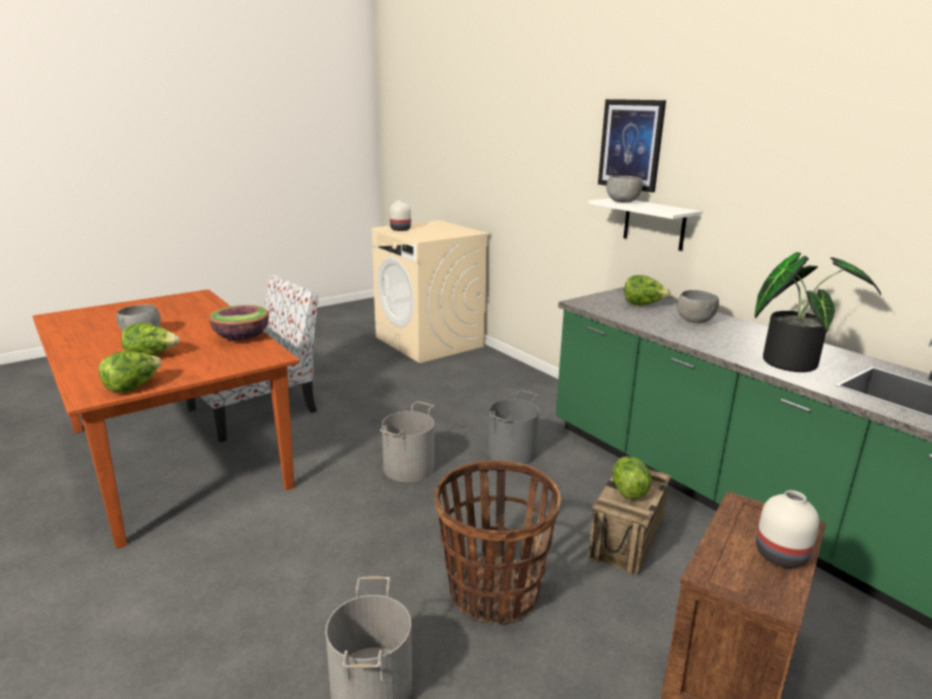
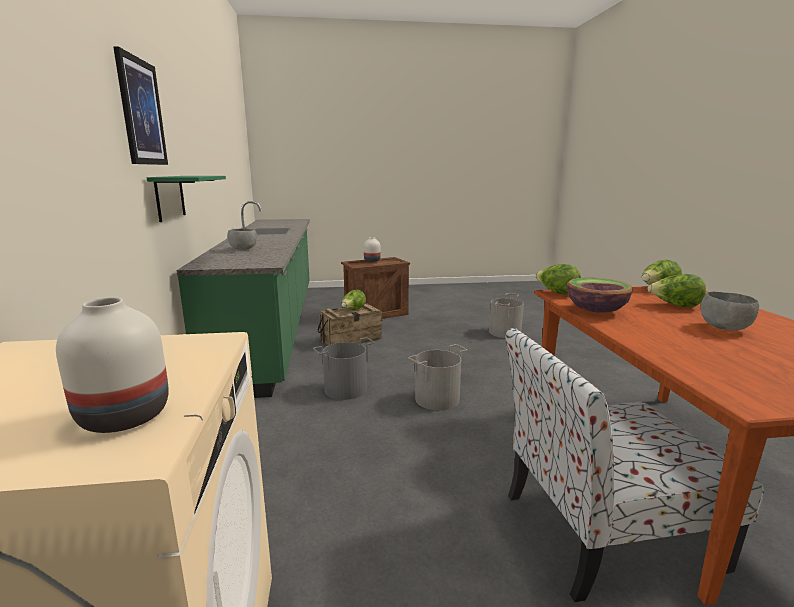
camera: 150 degrees left, 5 degrees down
(493, 592) = (438, 340): basket -> none
(622, 202) = (186, 176): grey bowl -> none
(643, 305) = (232, 258): lettuce -> lettuce (557, 293)
(654, 224) = (170, 197): white shelf -> green shelf
(791, 361) = (271, 237): potted plant -> none

